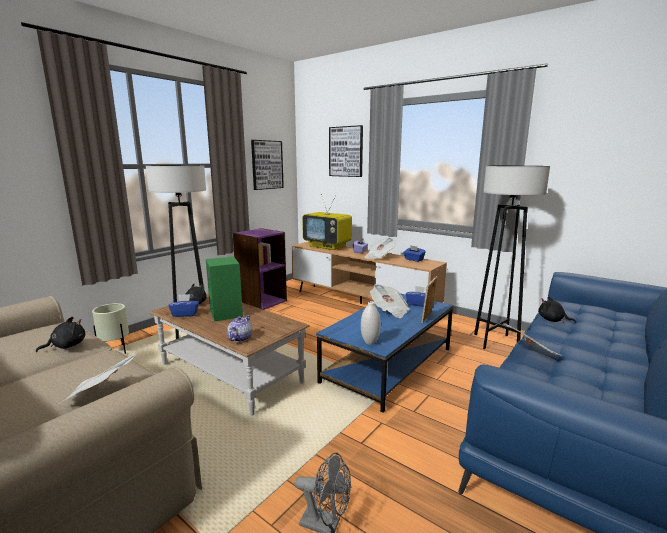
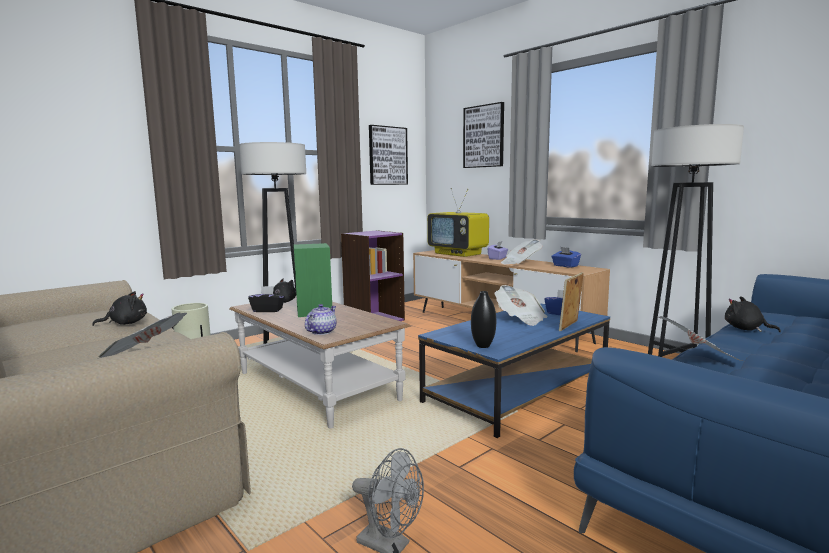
camera: 10 degrees right, 5 degrees down
(185, 314) = (267, 310): blue tissue box -> black tissue box
(370, 342) = (483, 346): white vase -> black vase

